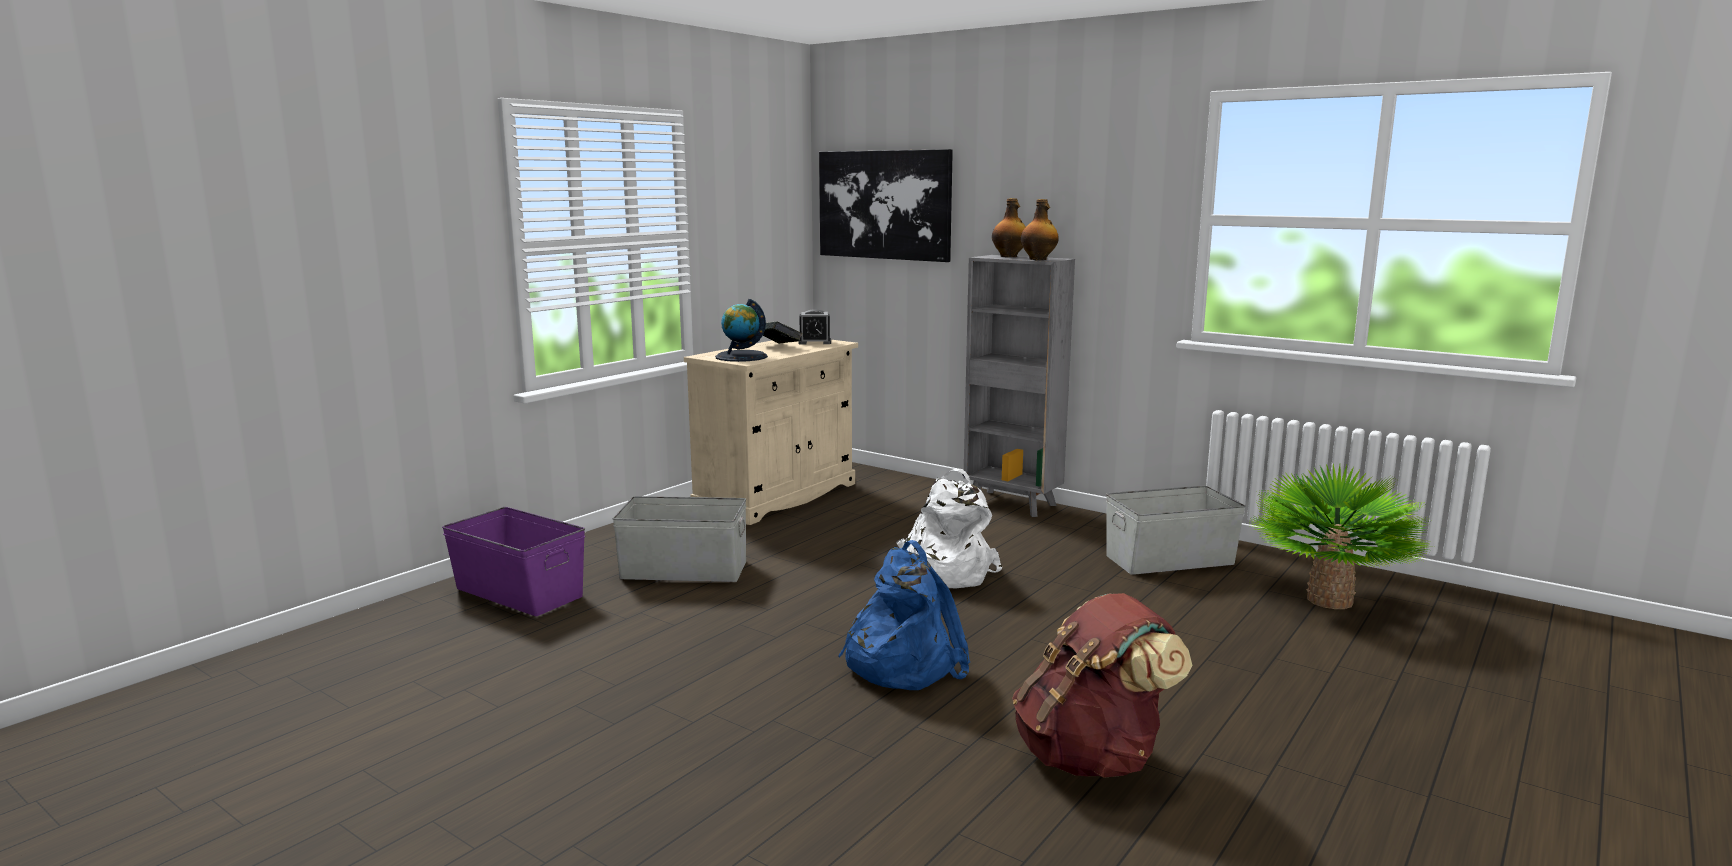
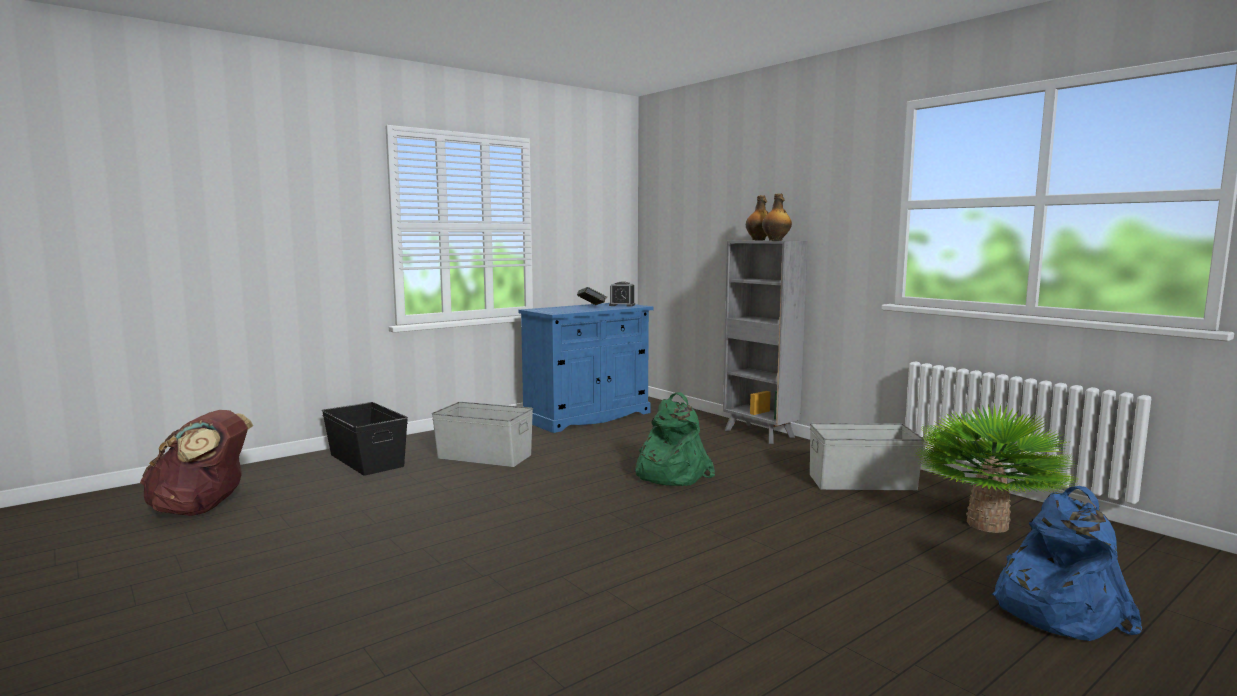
camera: 15 degrees right, 5 degrees down
(519, 592) = (367, 460): purple storage box -> black storage box
(741, 357) = (557, 310): globe -> none
(777, 496) = (587, 416): beige cabinet -> blue cabinet
(884, 205) = (682, 207): picture -> none
(902, 663) = (587, 532): blue backpack -> blue backpack (1054, 609)
(943, 572) = (669, 474): white backpack -> green backpack
(1092, 757) = (683, 617): brown backpack -> brown backpack (202, 509)

